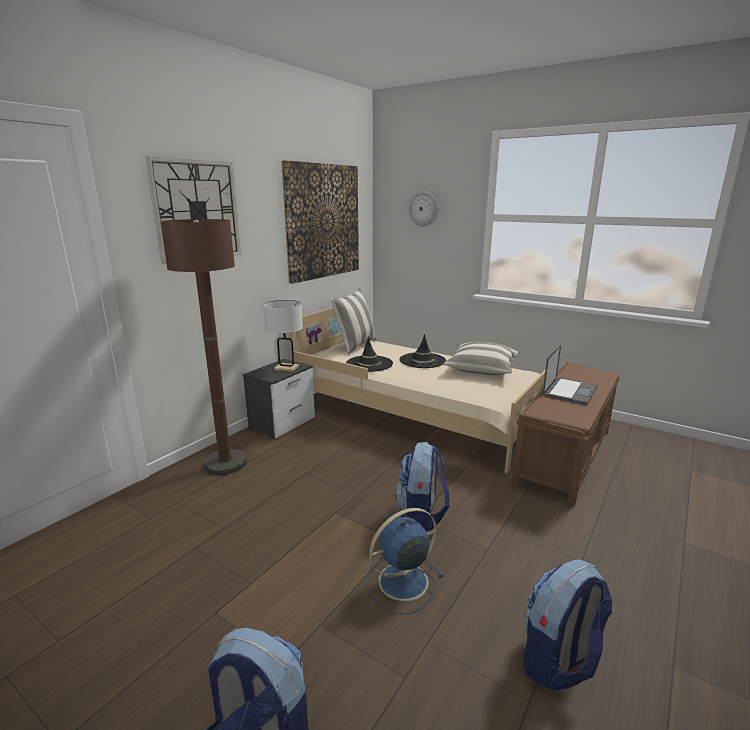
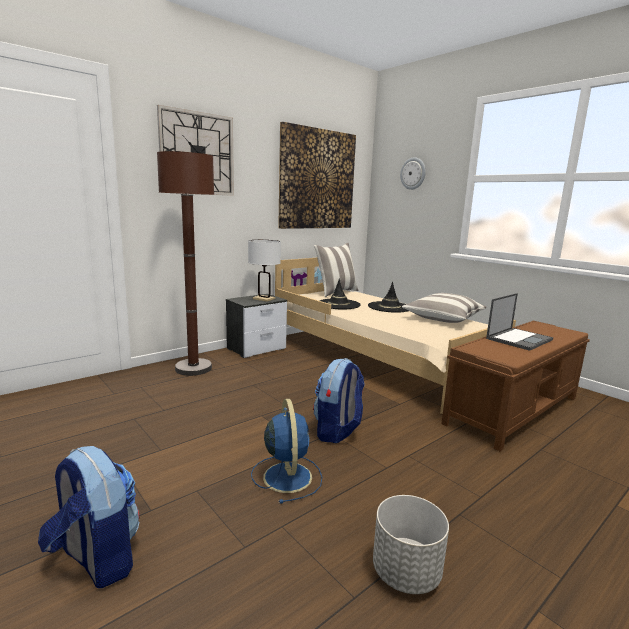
camera: 15 degrees right, 5 degrees down
(401, 582) = (287, 475): blue fan -> blue fan turned 90 degrees clockwise
(559, 661) = (406, 573): backpack -> grey planter

